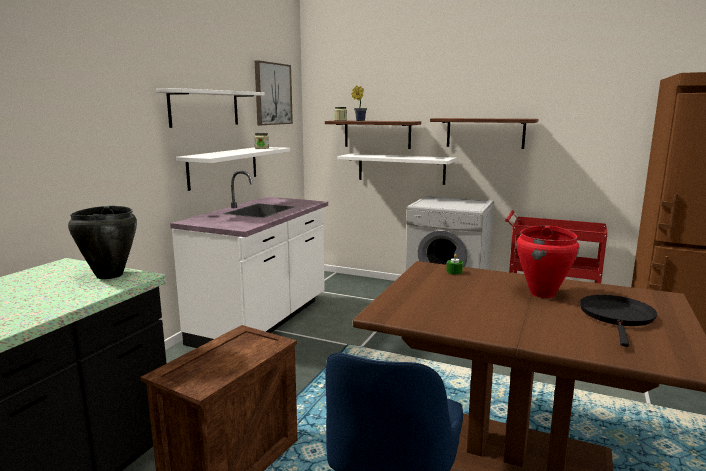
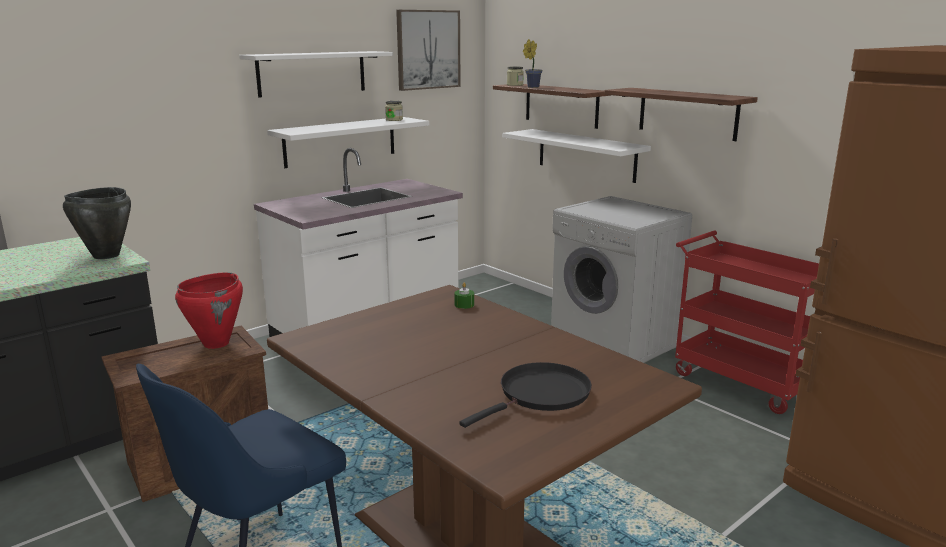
camera: 25 degrees right, 5 degrees up
(543, 293) = (512, 350): red cooking pot -> red cooking pot (217, 343)

